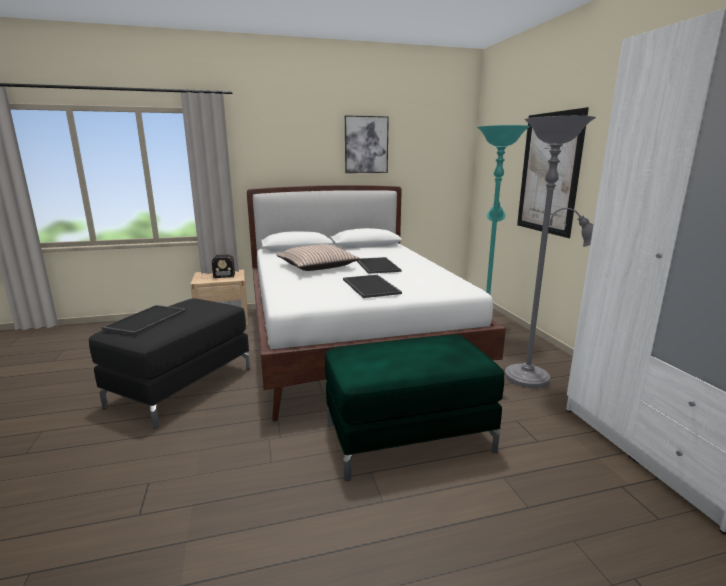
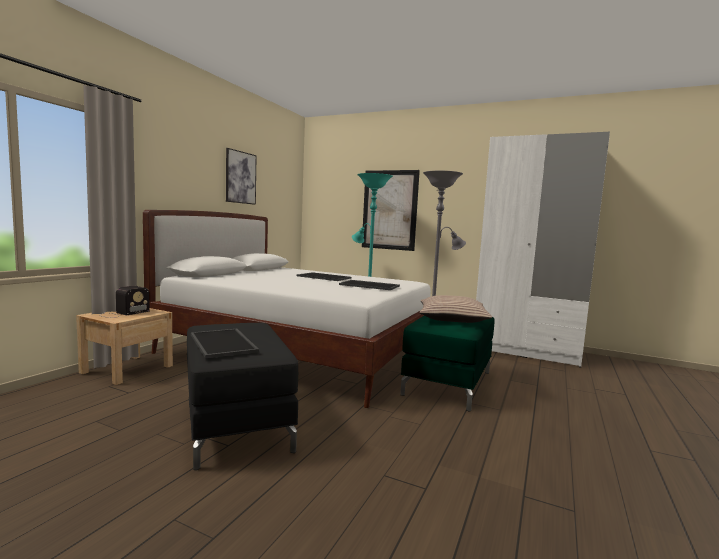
camera: 50 degrees left, 10 degrees down
(317, 266) = (285, 281): pillow -> pillow (452, 318)

